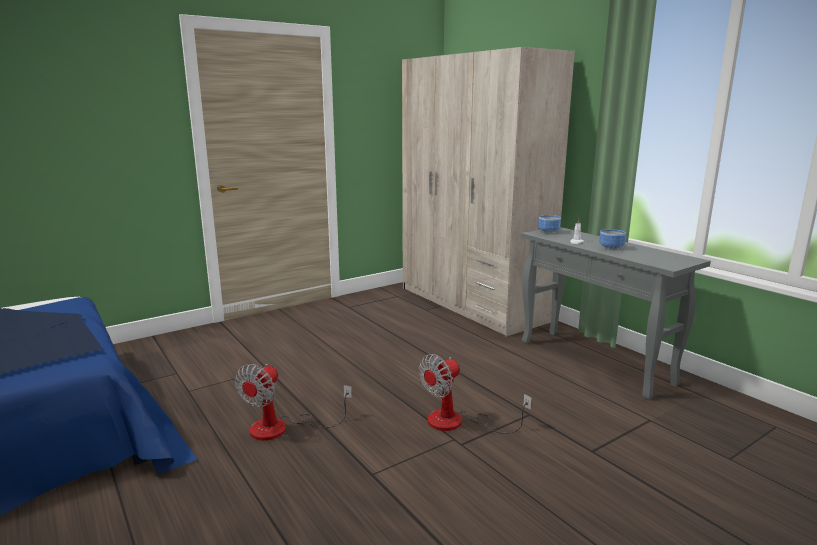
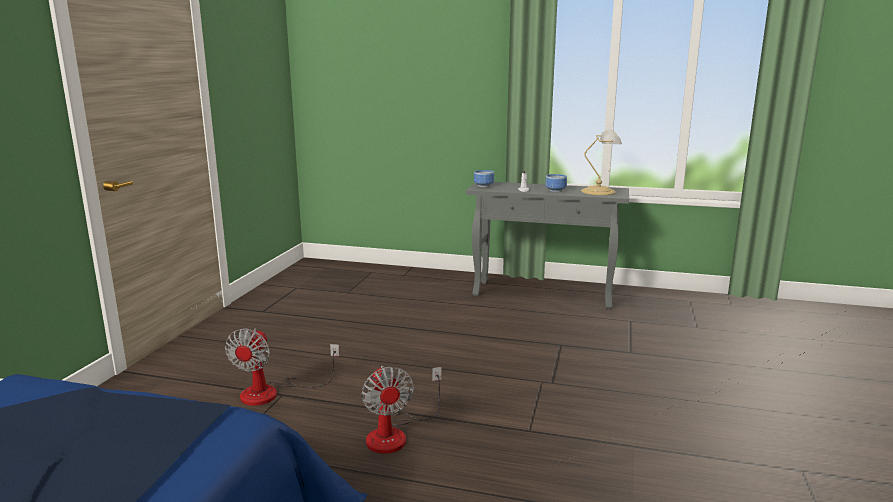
camera: 40 degrees left, 0 degrees up
(458, 422) = (525, 369): fan -> fan (272, 392)
(471, 304) = (381, 276): beige wardrobe -> none
(659, 258) = (600, 191): none -> table lamp

